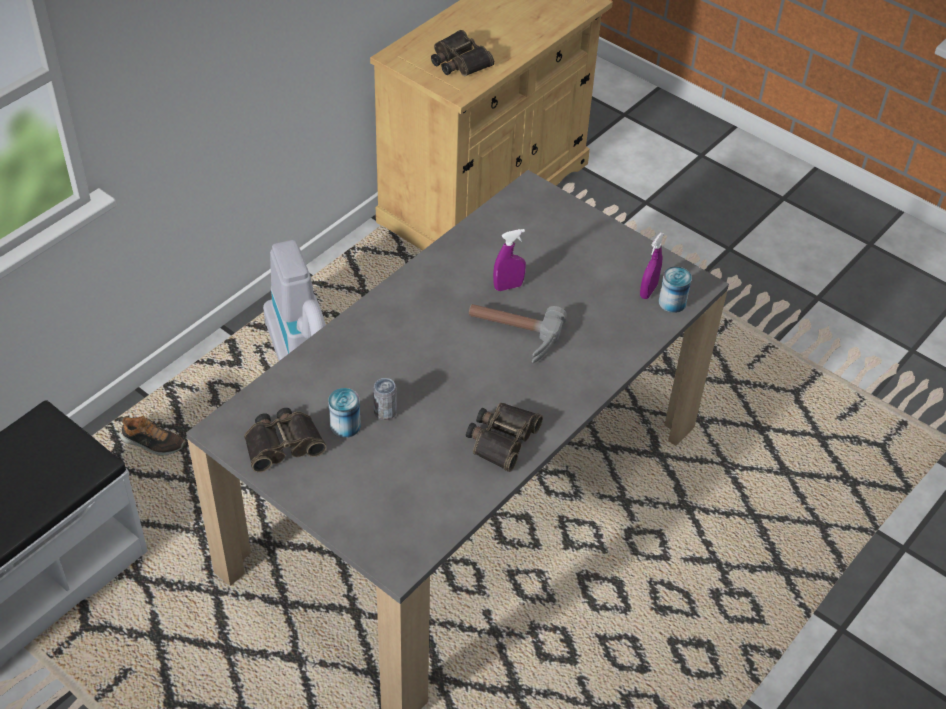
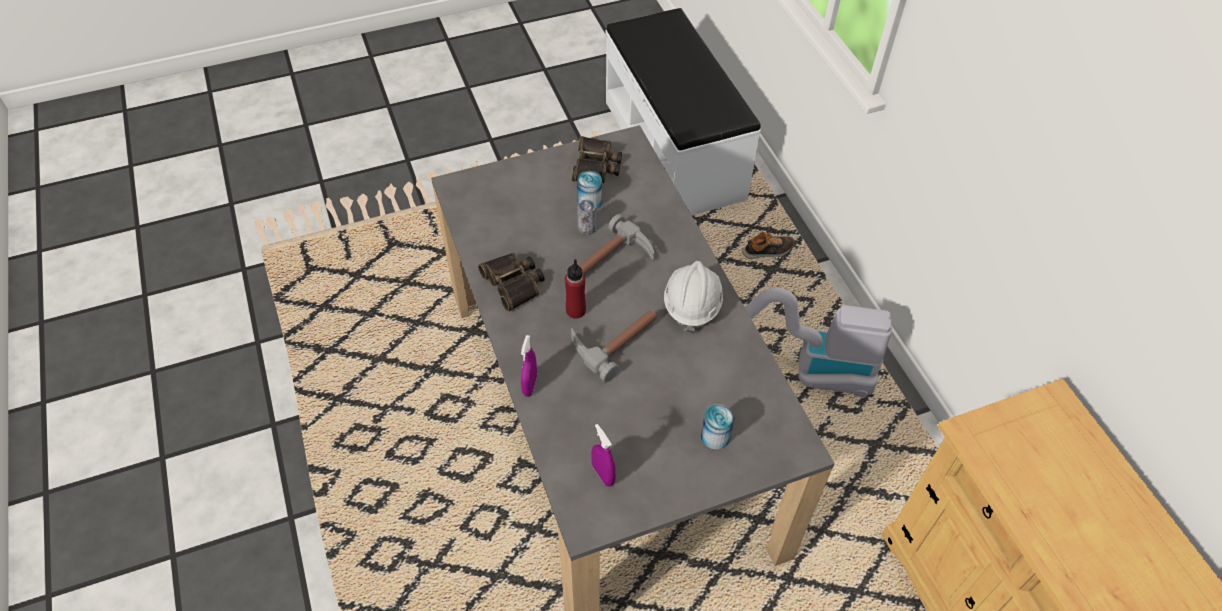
camera: 120 degrees right, 5 degrees up
(152, 443) = (768, 251): shoe -> shoe turned 150 degrees counterclockwise
(416, 372) = (613, 261): none -> hammer
(431, 297) = (692, 304): none -> white hard hat
(458, 61) = (1032, 458): binoculars -> none
(499, 376) = (575, 310): none -> red bottle
(508, 286) = (673, 364): purple spray bottle -> purple spray bottle (530, 385)
(672, 302) = (576, 486): can -> can (715, 436)

